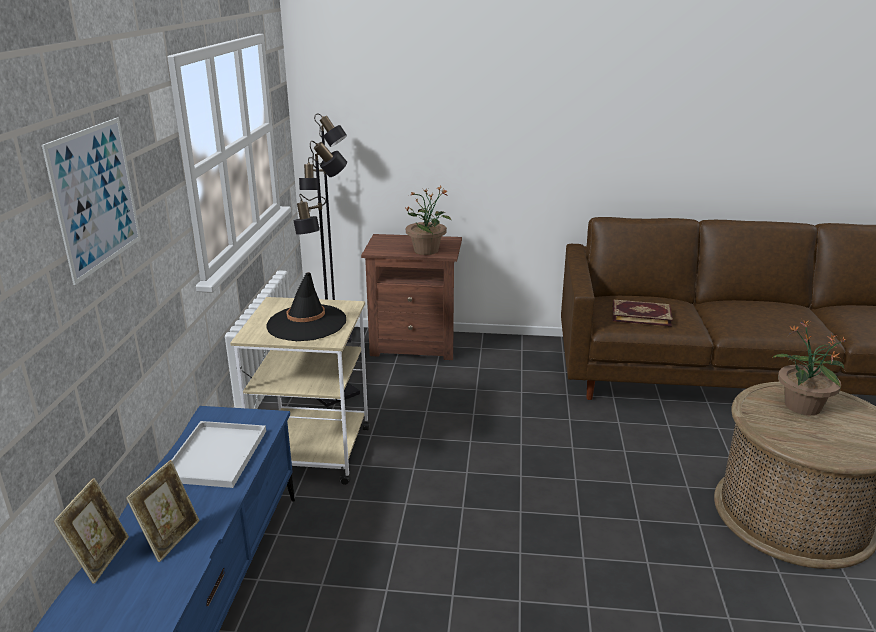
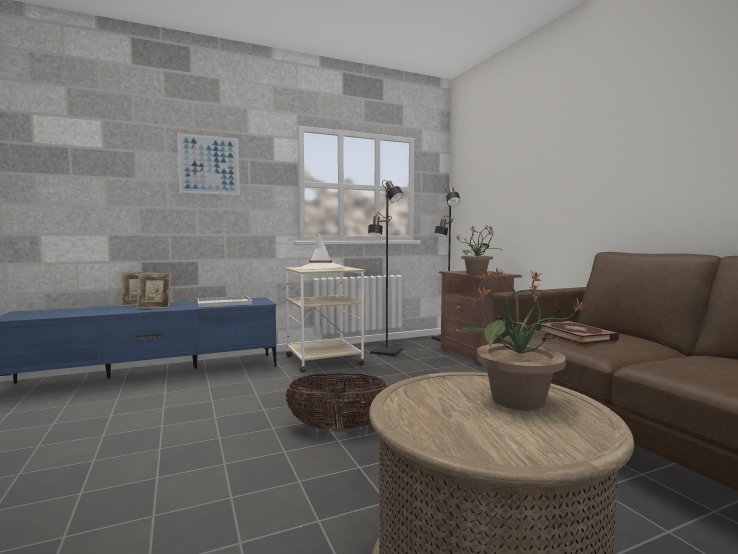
camera: 60 degrees right, 20 degrees down
(306, 323) = (320, 268): black hat -> white hat
(549, 507) = (338, 427): none -> basket

